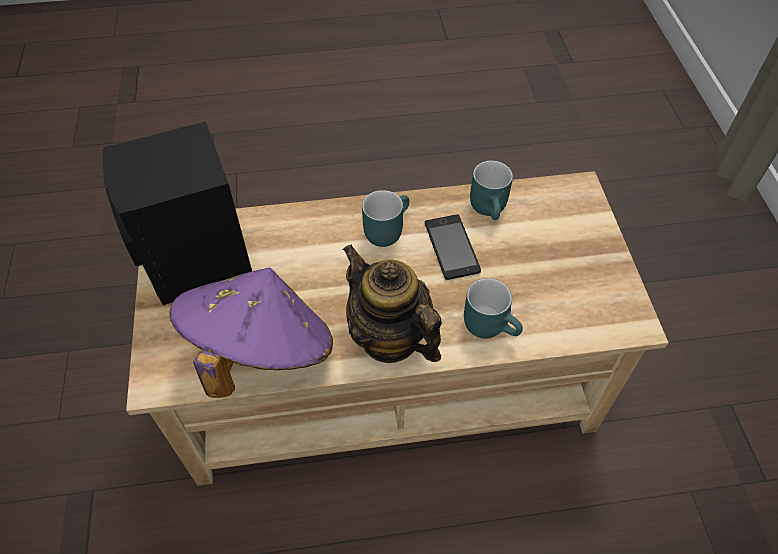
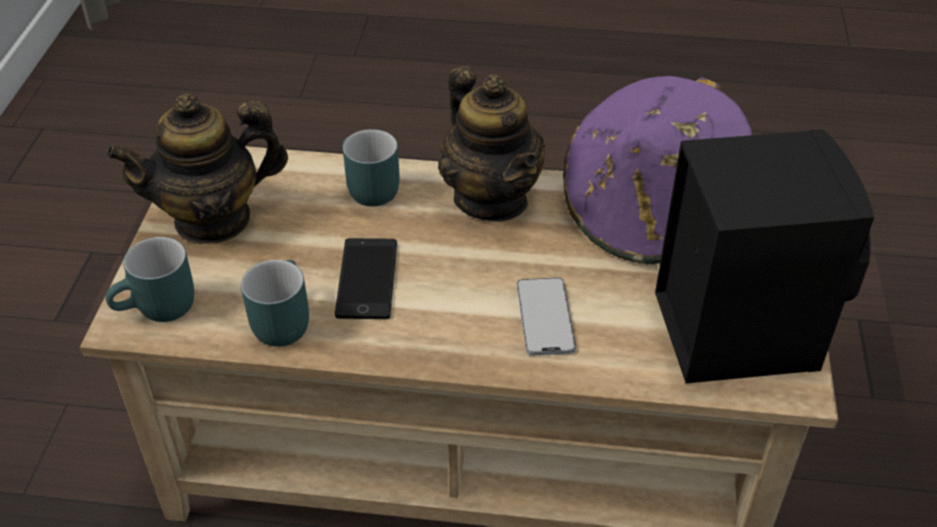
camera: 165 degrees left, 10 degrees down
(325, 244) = (545, 317): none -> phone
(385, 228) = (450, 322): turquoise mug -> turquoise mug (159, 310)
(585, 271) = (213, 219): none -> teapot

